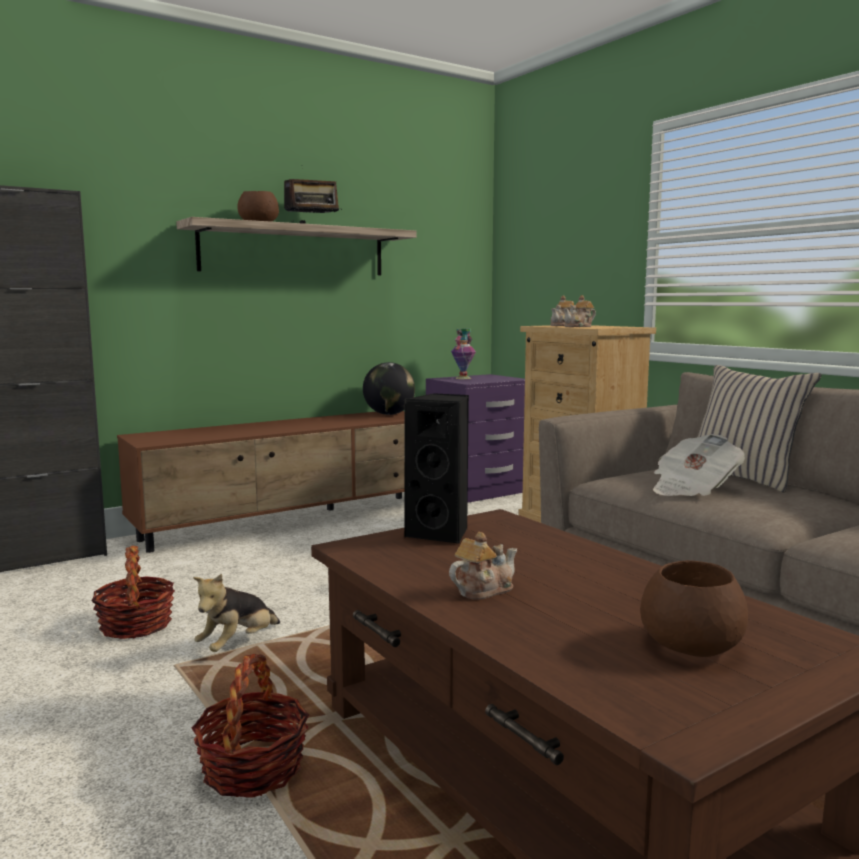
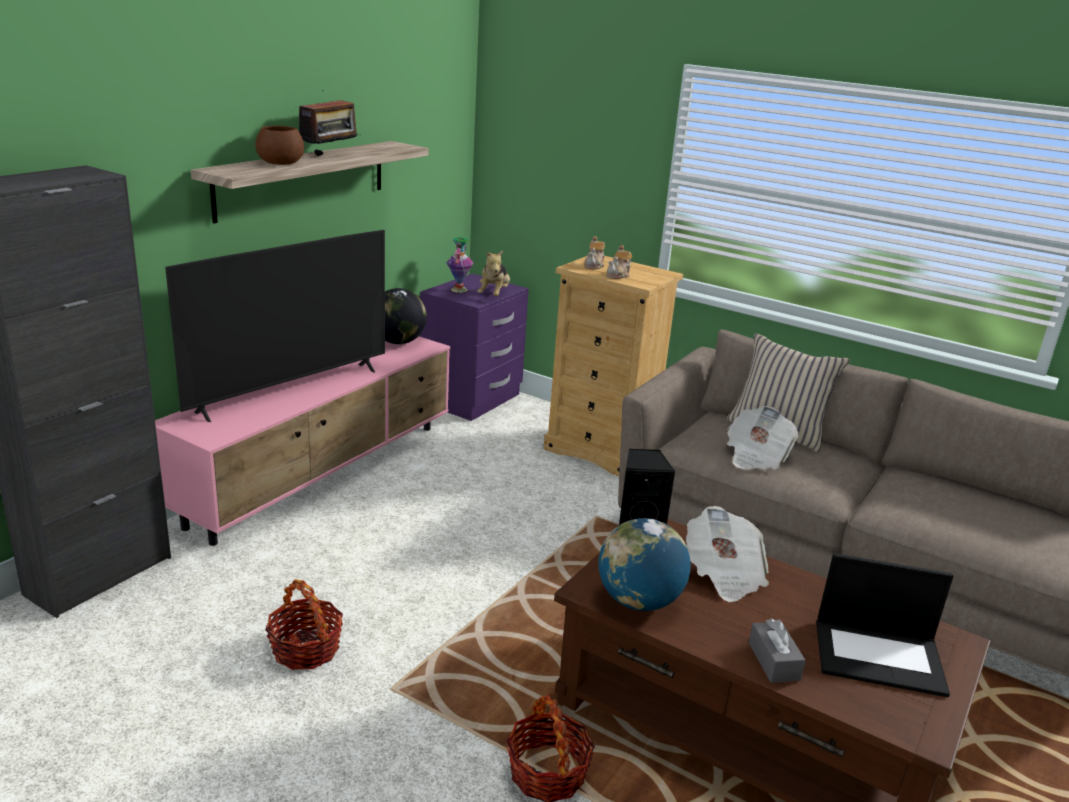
camera: 25 degrees left, 15 degrees up
(238, 644) = (422, 652): plush toy -> plush toy (494, 295)
(254, 428) = (290, 391): none -> television
(291, 521) = (322, 473): brown tv stand -> pink tv stand
(398, 560) = (639, 601): none -> globe
(483, 590) = (725, 626): teapot -> none
(512, 625) = (774, 661): none -> grey tissue box
(537, 555) = (723, 574): none -> newspaper
(691, 644) = (880, 656): brown bowl -> laptop

